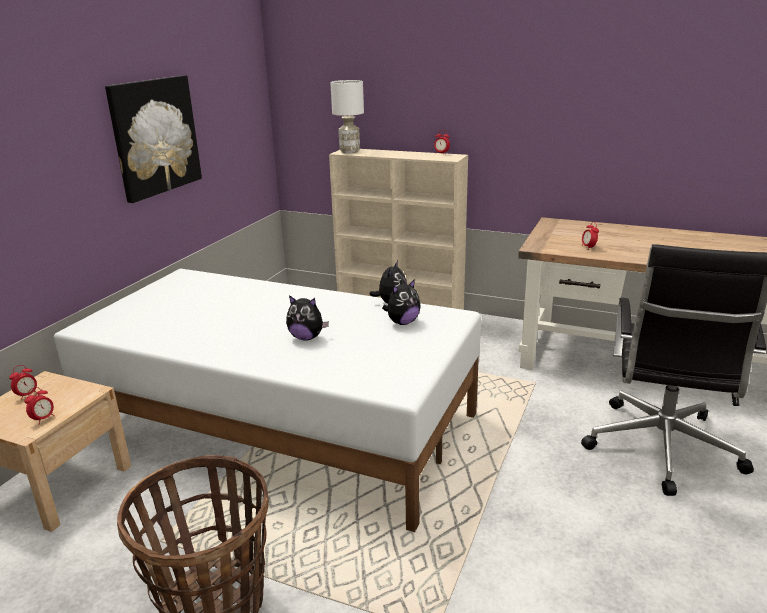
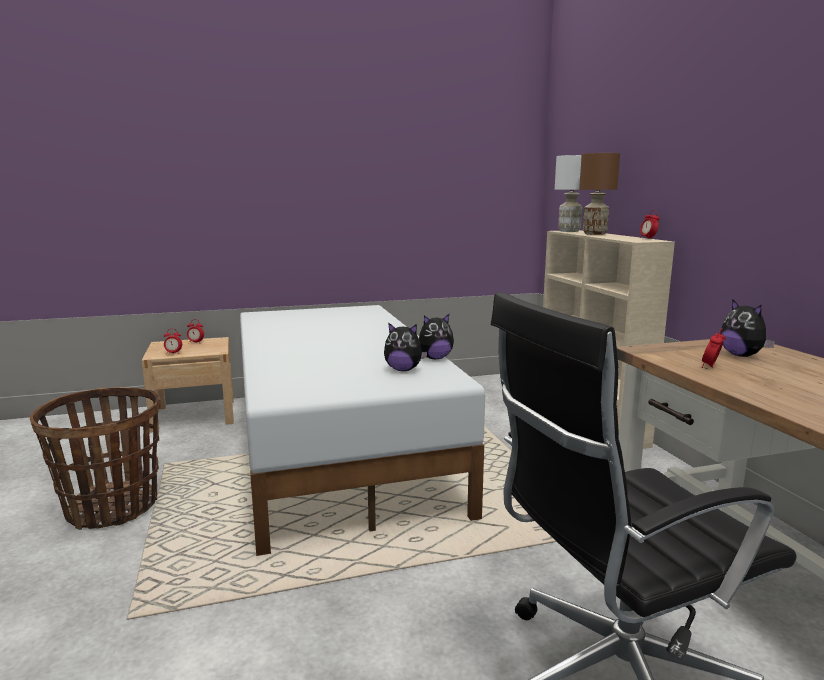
camera: 50 degrees right, 10 degrees down
(155, 136) = (381, 191): picture -> none
(307, 337) = (324, 354): plush toy -> plush toy (742, 355)
(384, 153) = (594, 234): none -> brown table lamp

